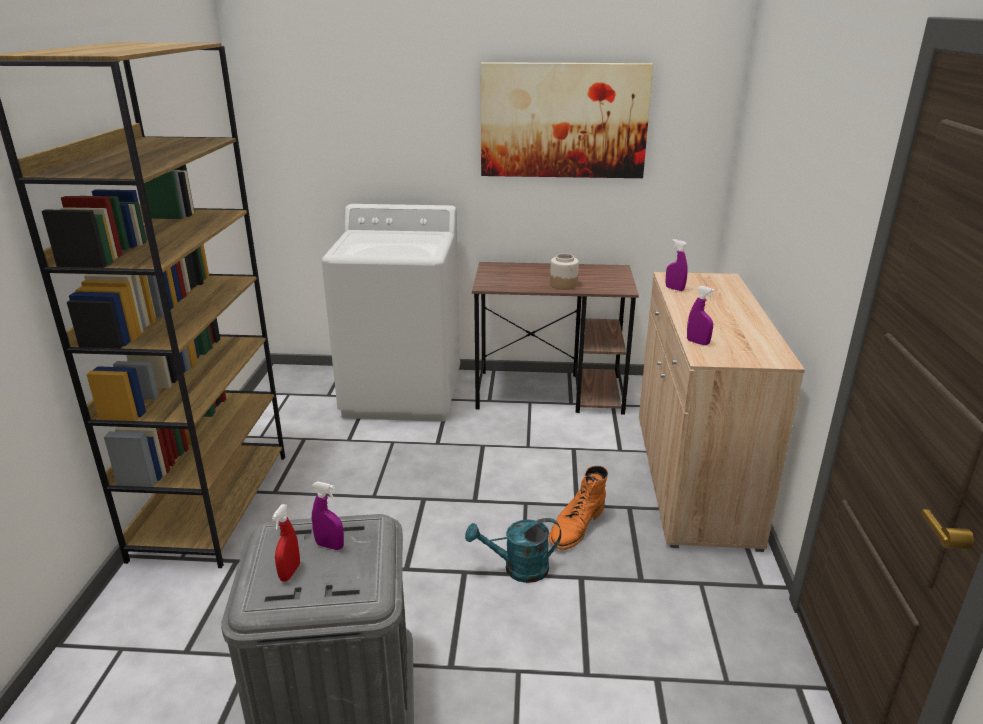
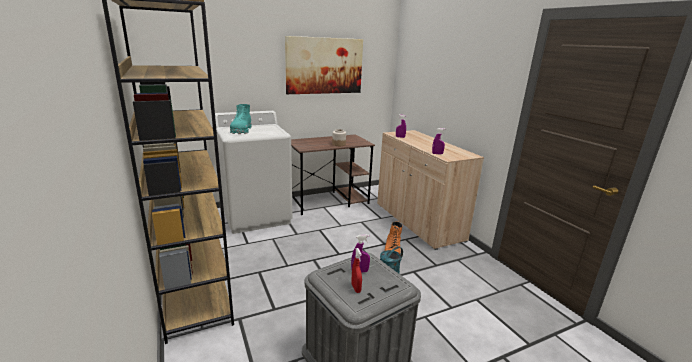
camera: 30 degrees left, 5 degrees down
(371, 242) = (241, 131): none -> turquoise boot

